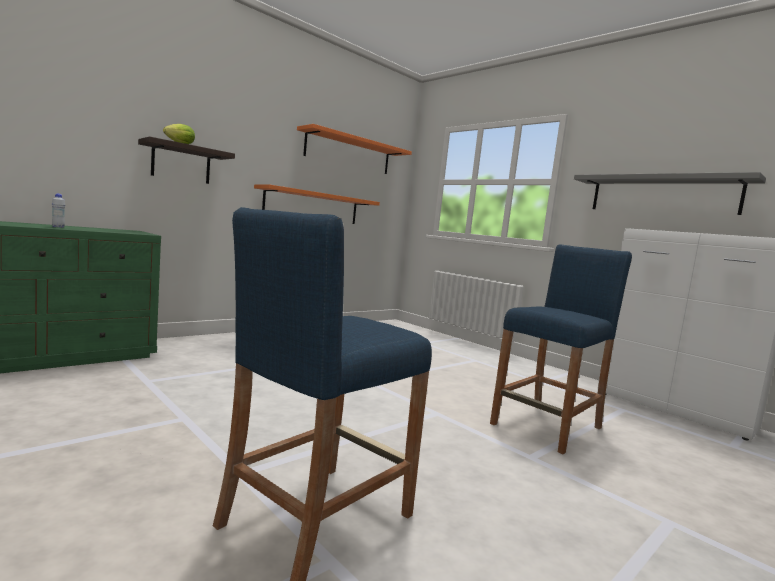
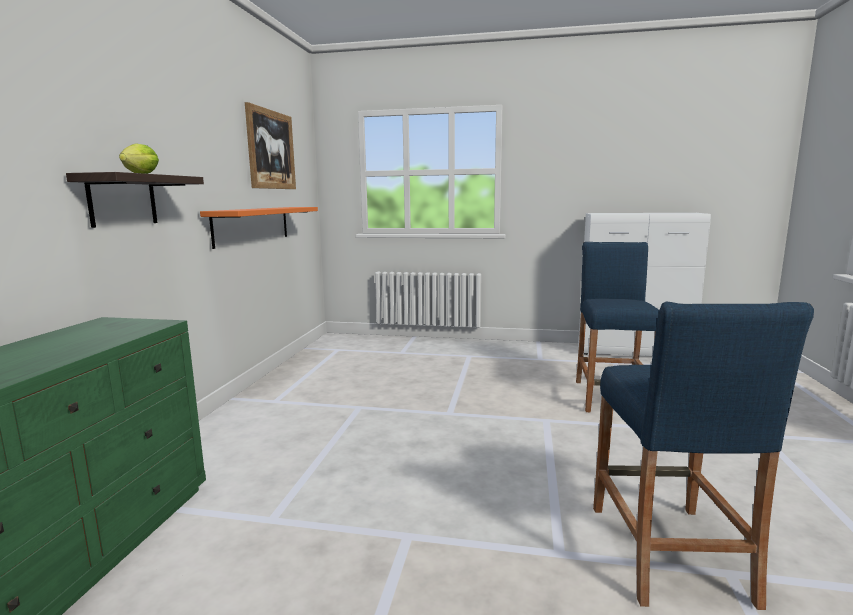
camera: 35 degrees left, 5 degrees up
(58, 227) = (49, 354): white bottle -> none
(349, 153) = (271, 150): orange shelf -> picture
(662, 195) = (597, 180): grey shelf -> none

